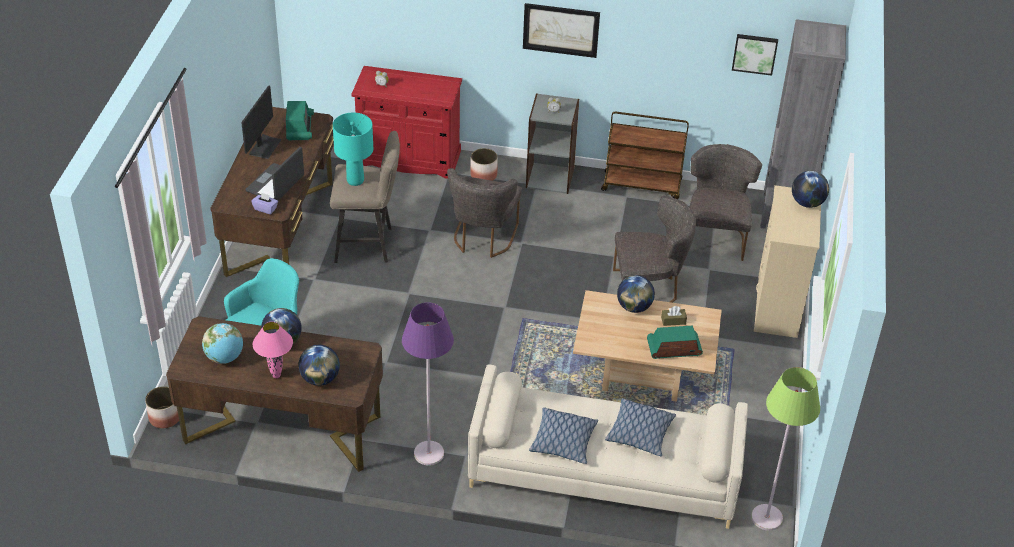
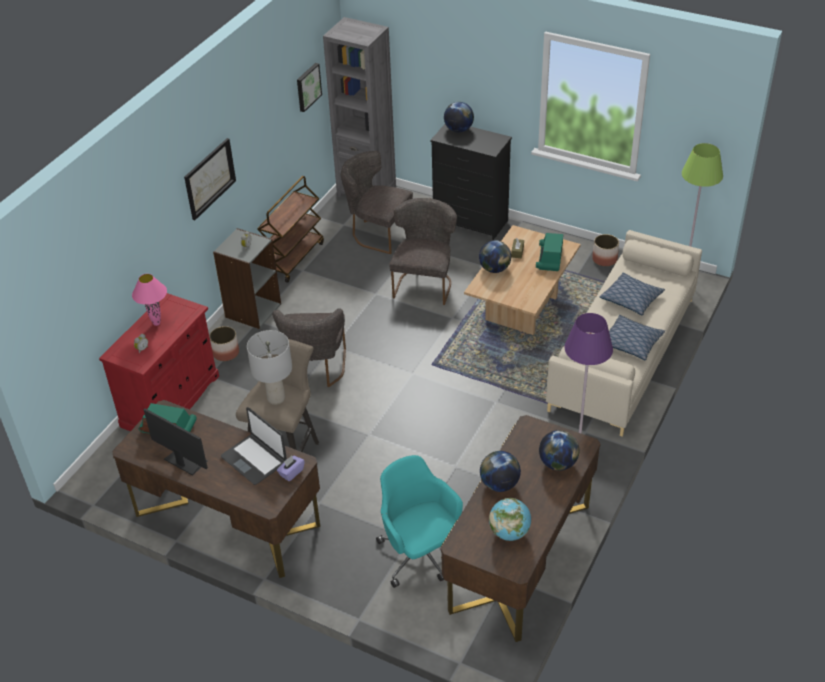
camera: 70 degrees left, 0 degrees up
(165, 417) = (479, 654): planter -> planter (604, 259)
(276, 375) = (545, 495): pink table lamp -> pink table lamp (156, 323)
(355, 181) = (276, 398): turquoise table lamp -> grey table lamp
(483, 239) = (316, 370): grey chair -> grey chair turned 60 degrees clockwise
(776, 307) = (471, 221): beige dresser -> black dresser

